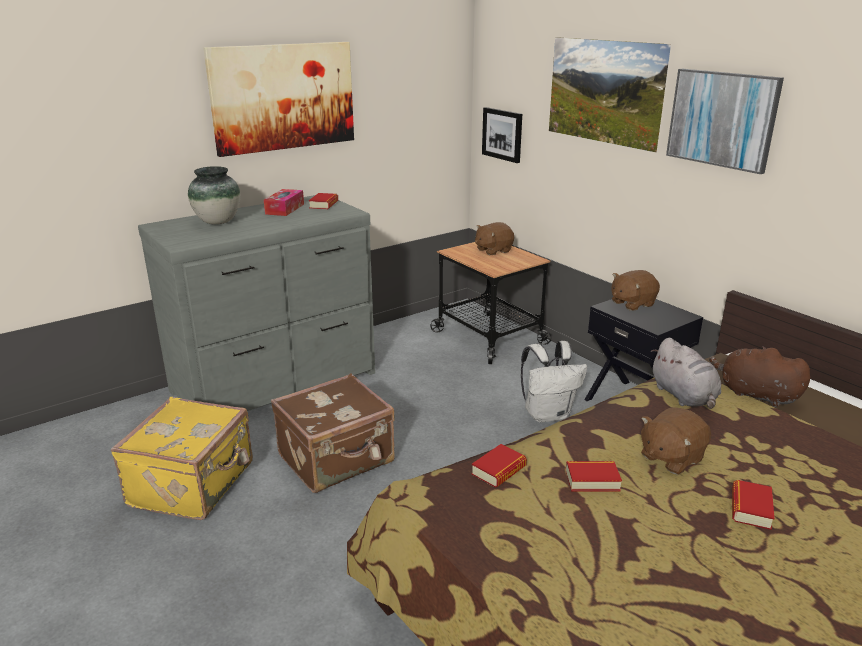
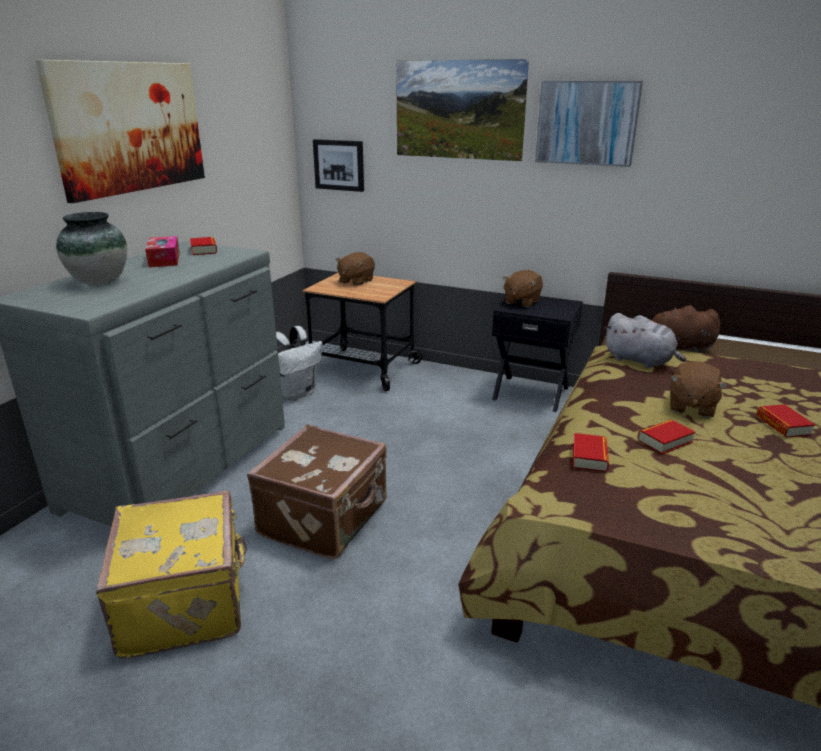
camera: 30 degrees left, 0 degrees up
(548, 414) = (475, 419): white backpack -> white backpack (296, 393)

